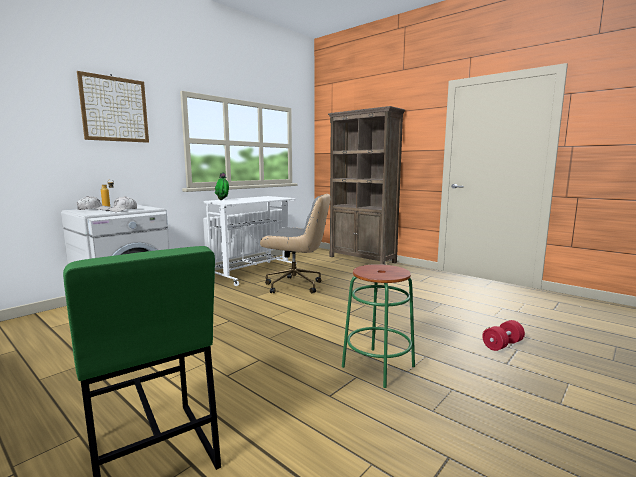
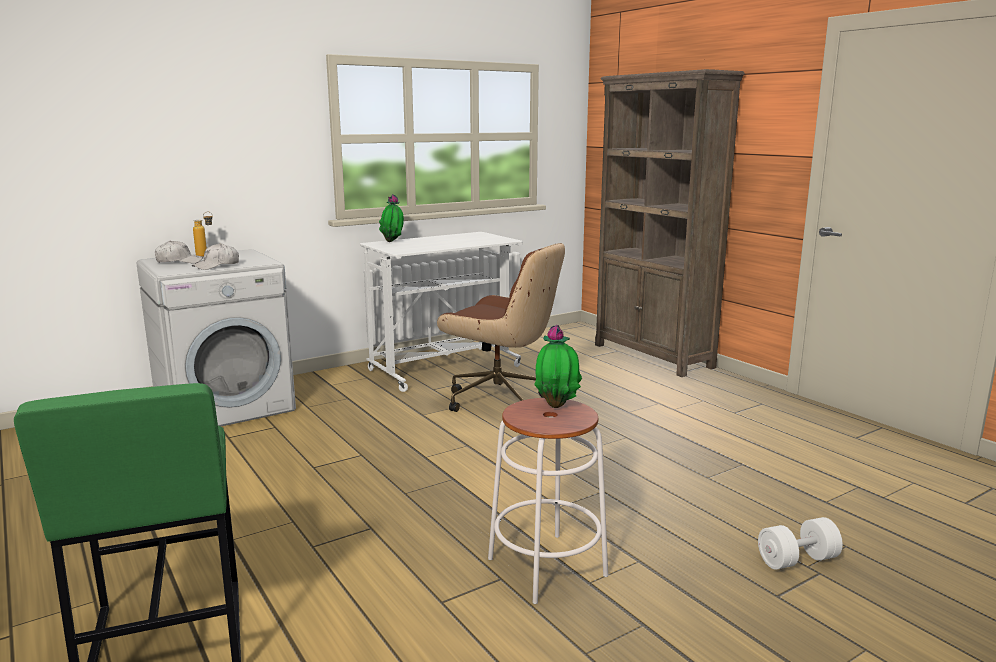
camera: 15 degrees right, 5 degrees up
(114, 108) = (217, 95): picture -> none
(296, 286) = (500, 401): grey office chair -> brown office chair
(378, 366) = (547, 567): green stool -> white stool
(380, 267) = (557, 405): none -> potted plant
(502, 345) = (797, 560): red dumbbell -> white dumbbell

